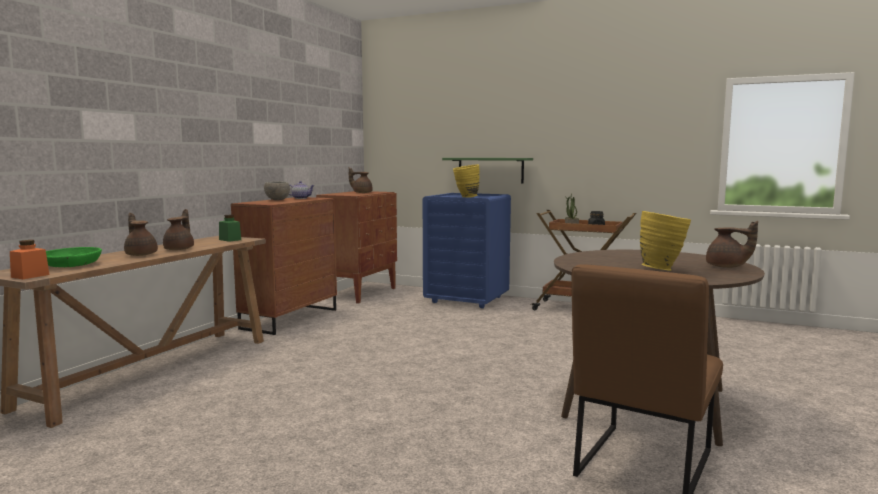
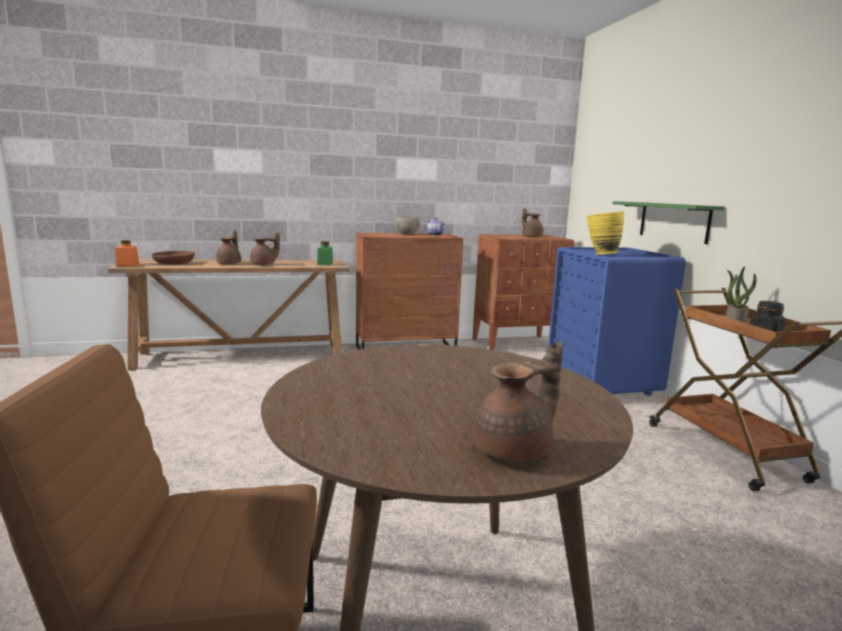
camera: 50 degrees right, 5 degrees up
(71, 265) = (173, 263): green bowl -> brown bowl
(662, 269) = (402, 406): yellow vase -> none
(727, 267) = (515, 449): brown teapot -> brown teapot turned 120 degrees counterclockwise

